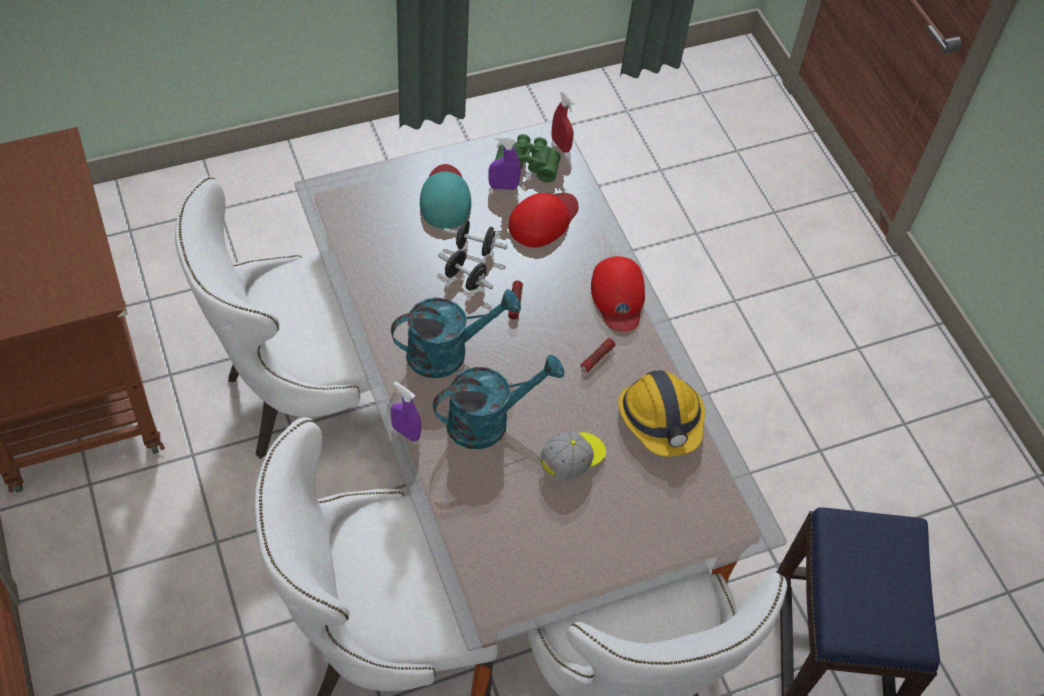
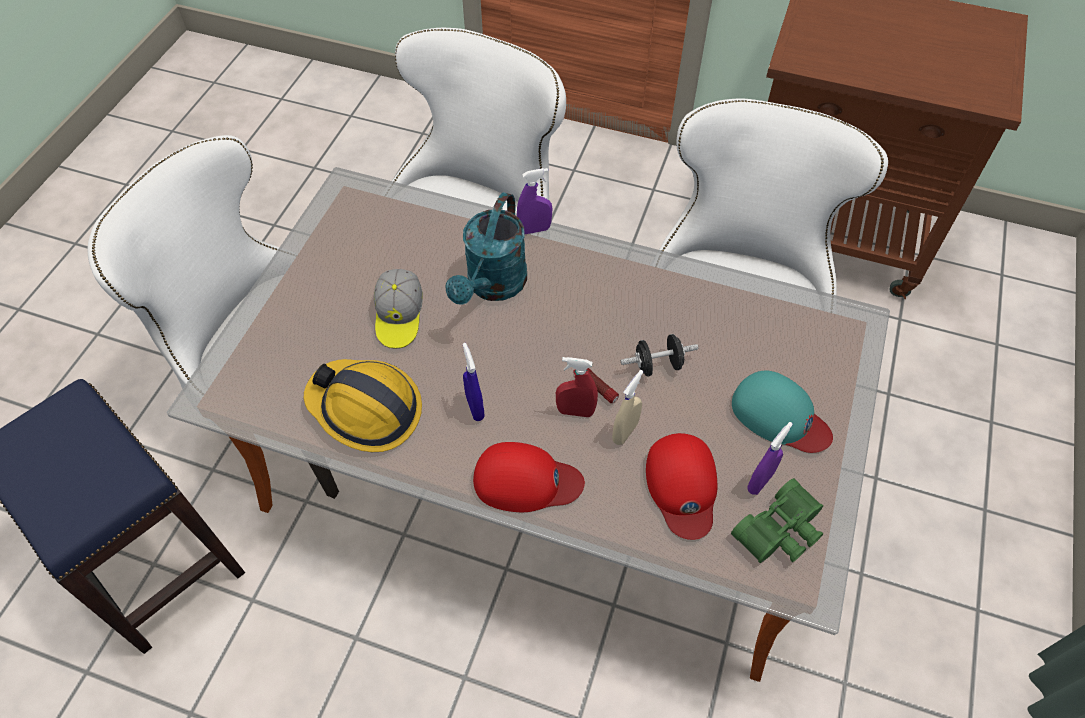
camera: 135 degrees right, 0 degrees up
(448, 351) = (587, 302): turquoise watering can -> none
(475, 247) = (692, 399): black dumbbell -> none
(534, 268) = (625, 432): none -> beige spray bottle
(561, 145) = (789, 592): red spray bottle -> red spray bottle (575, 411)
(597, 358) = (475, 407): flashlight -> blue spray bottle
(618, 296) = (526, 481): red cap -> red cap turned 150 degrees clockwise

